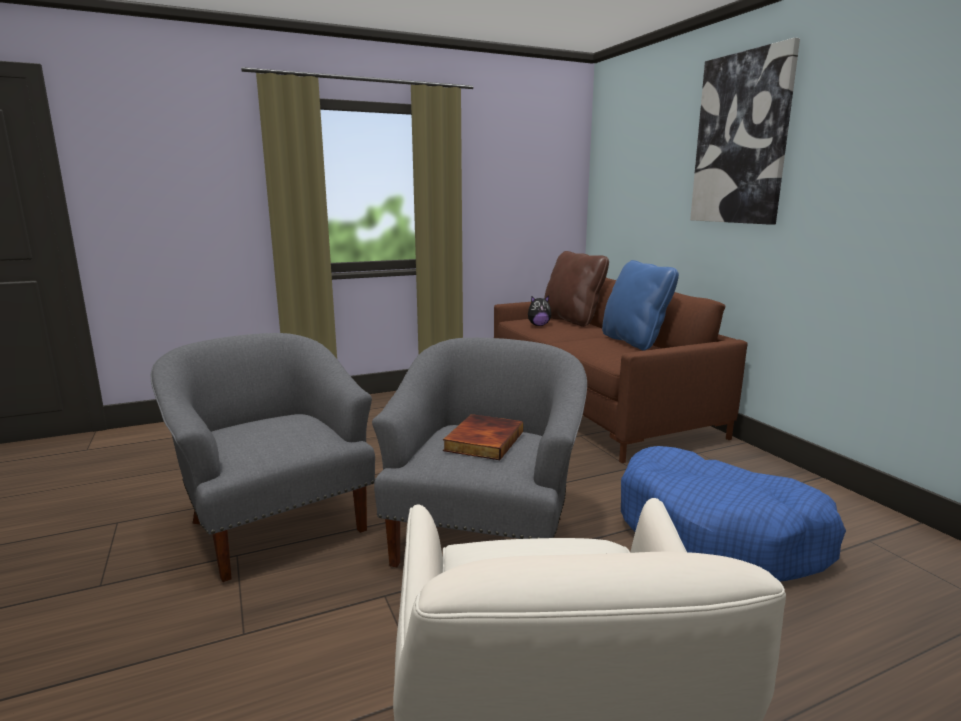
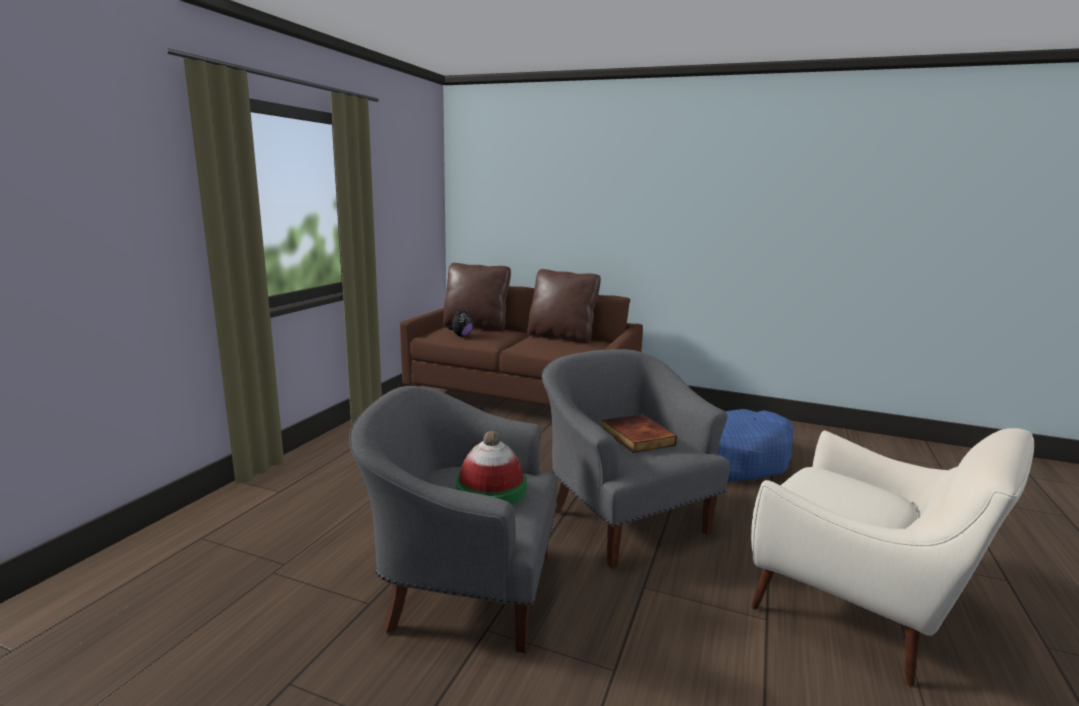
camera: 45 degrees left, 0 degrees up
(276, 434) = (491, 490): none -> hat
(634, 341) = (561, 337): blue pillow -> brown pillow
(741, 139) = (622, 174): picture -> none

